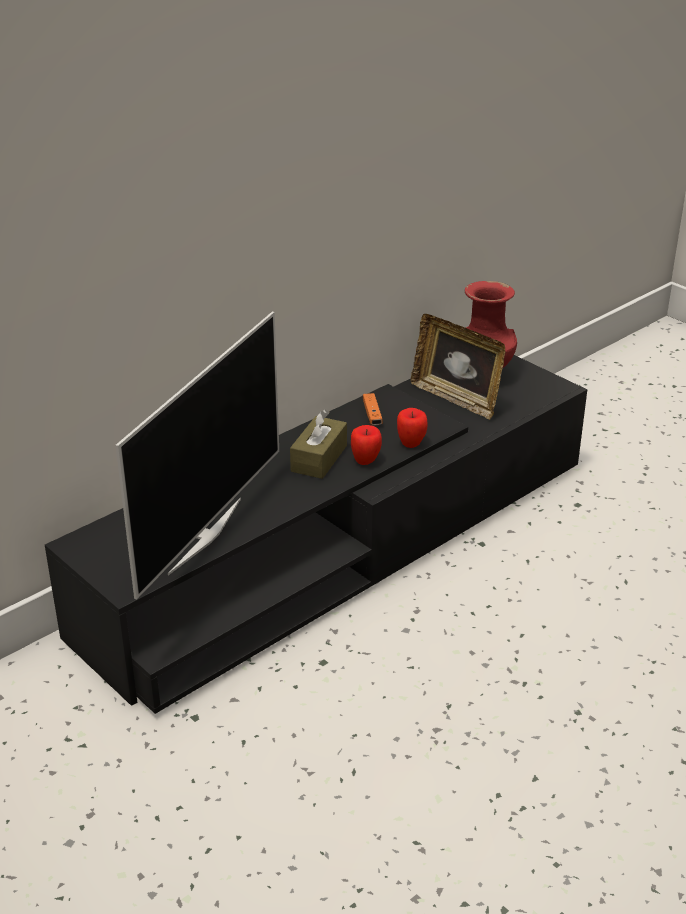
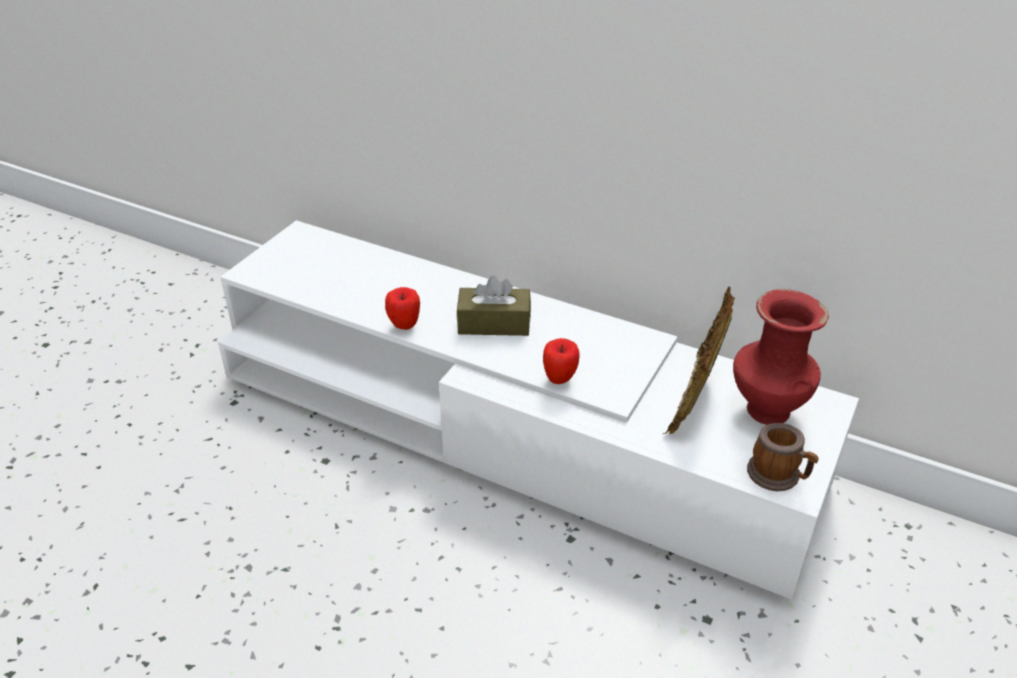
camera: 70 degrees right, 5 degrees up
(203, 535) = (335, 289): television -> none
(342, 546) = (508, 428): black tv stand -> white tv stand
(365, 461) = (505, 355): apple -> apple (404, 326)
(372, 415) = (601, 339): orange game controller -> none
(547, 390) = (778, 476): none -> mug

